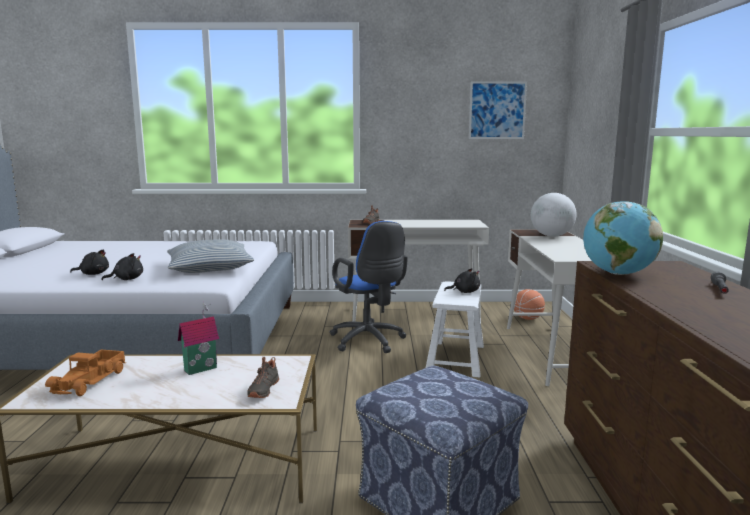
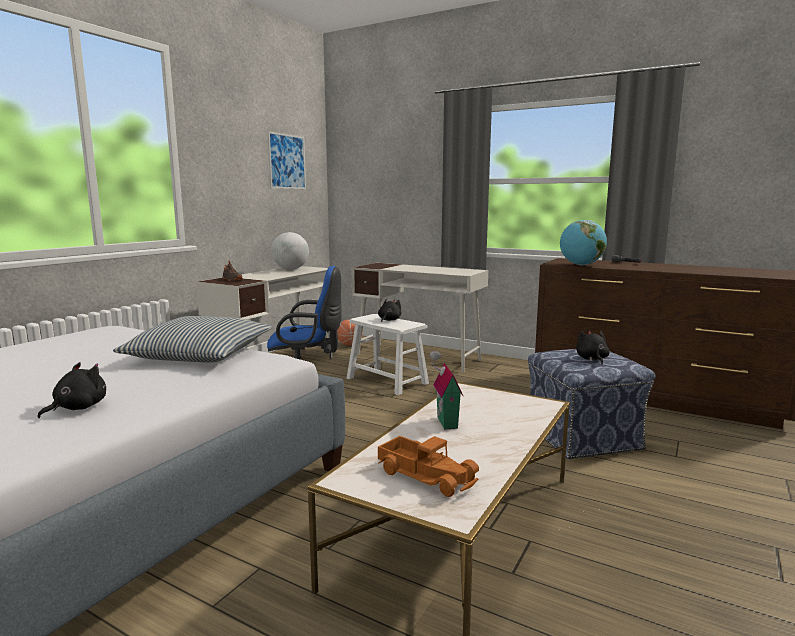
camera: 60 degrees left, 0 degrees up
(126, 279) = (167, 392): black plush toy -> black plush toy (591, 359)
(262, 389) = (519, 406): black shoe -> none
(551, 236) = (394, 266): globe -> globe (291, 269)

